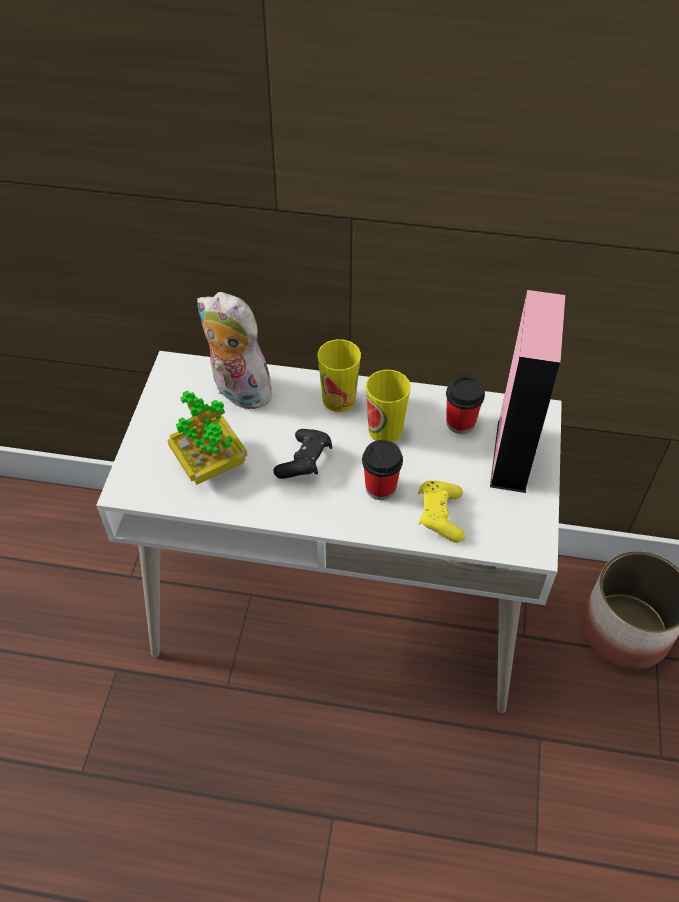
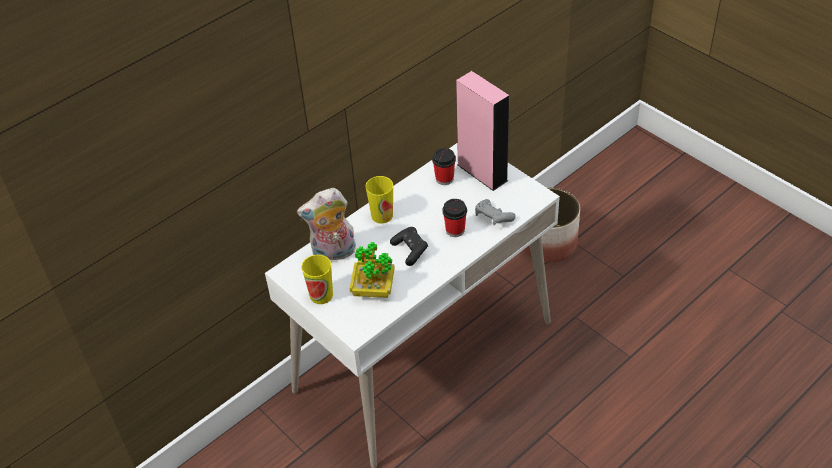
camera: 50 degrees left, 5 degrees down
(385, 430) = (421, 209): cup -> cup (321, 295)
(440, 516) = (493, 218): yellow game controller -> grey game controller

